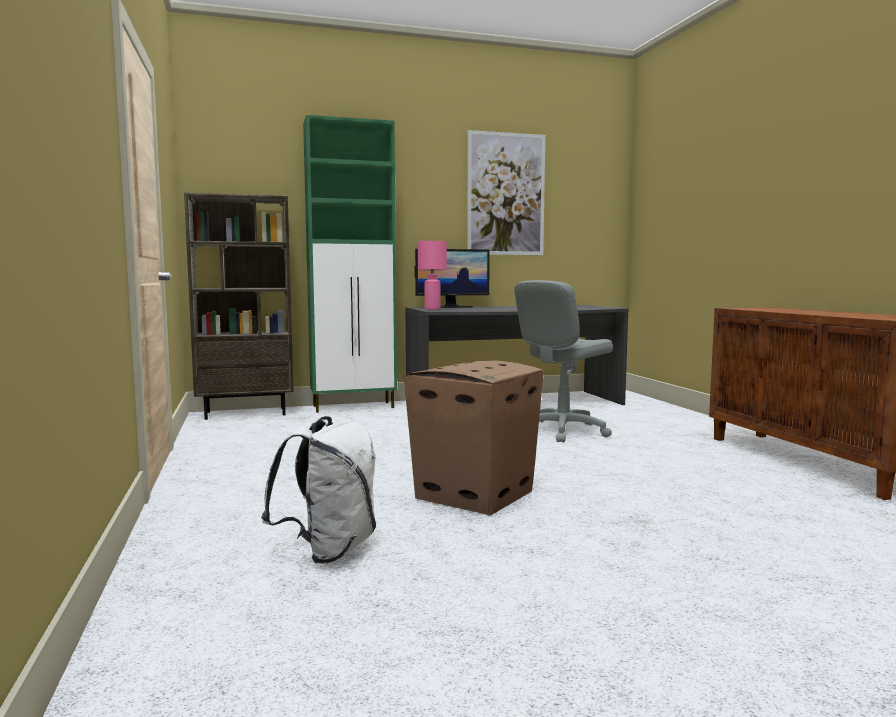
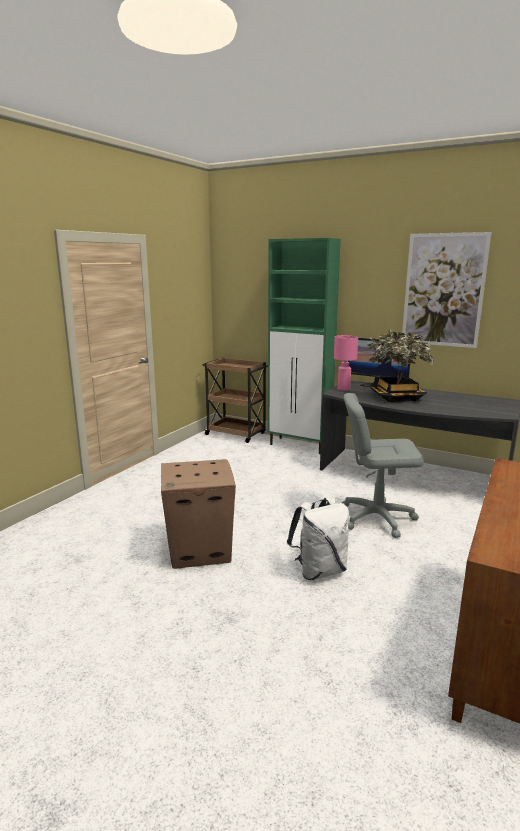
camera: 45 degrees right, 10 degrees up
(246, 413) = (236, 434): brown bookcase -> brown cart
(329, 550) = (77, 553): white backpack -> white backpack (319, 570)
(501, 308) = (396, 398): none -> potted plant

